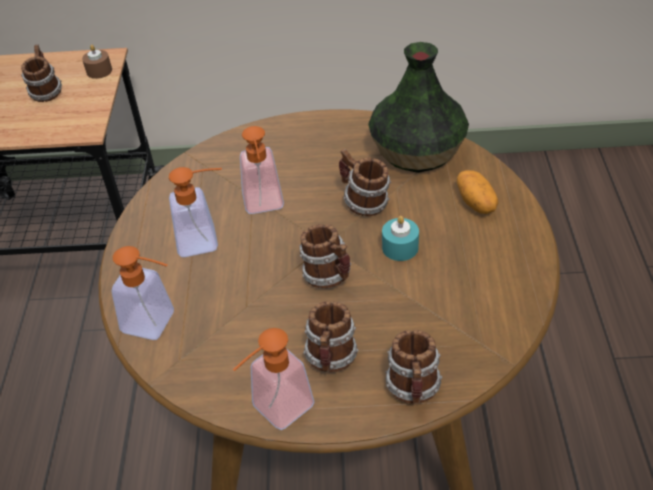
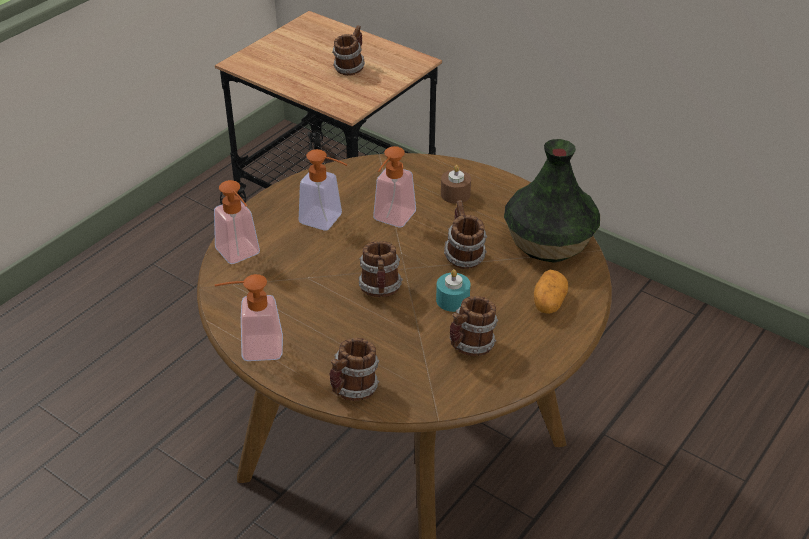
camera: 35 degrees right, 5 degrees down
(99, 71) = (403, 69): brown candle -> brown candle (455, 194)
(331, 359) = (322, 340): mug -> mug (470, 347)

